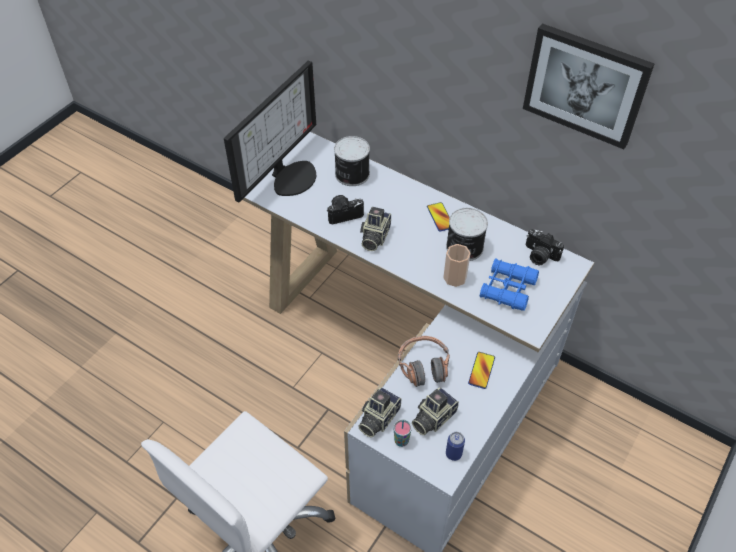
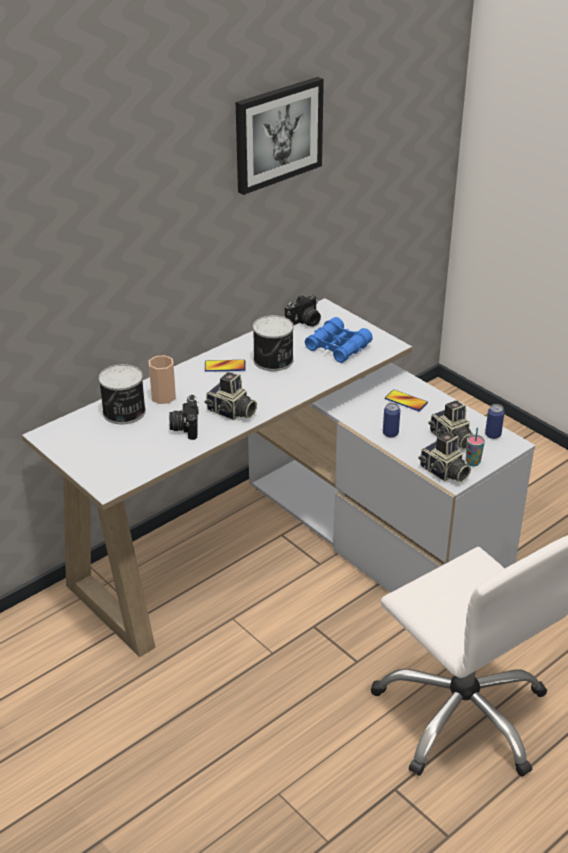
camera: 75 degrees left, 15 degrees down
(290, 176) = (98, 457): monitor -> none
(423, 366) = (390, 433): headphones -> can
(455, 277) = (311, 373): cup -> cup (163, 397)

